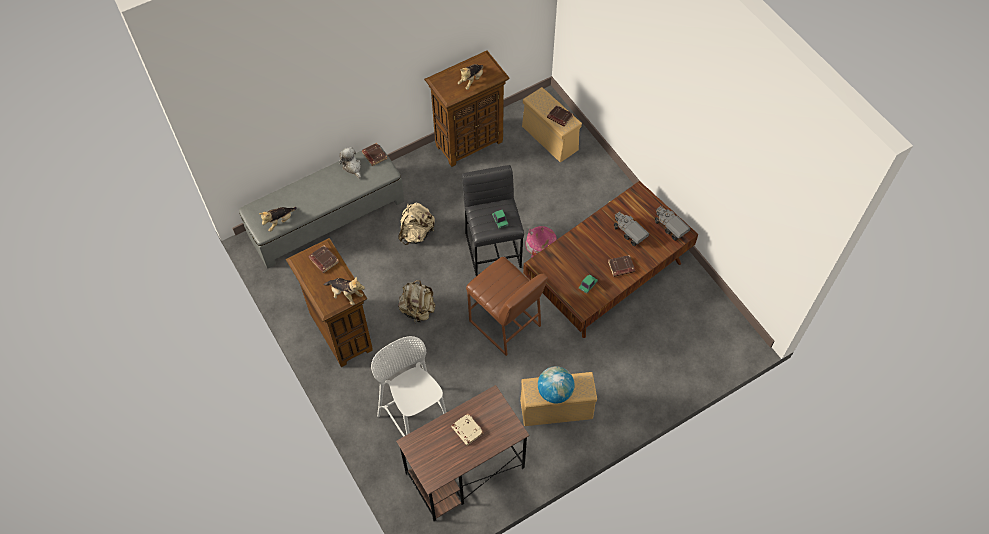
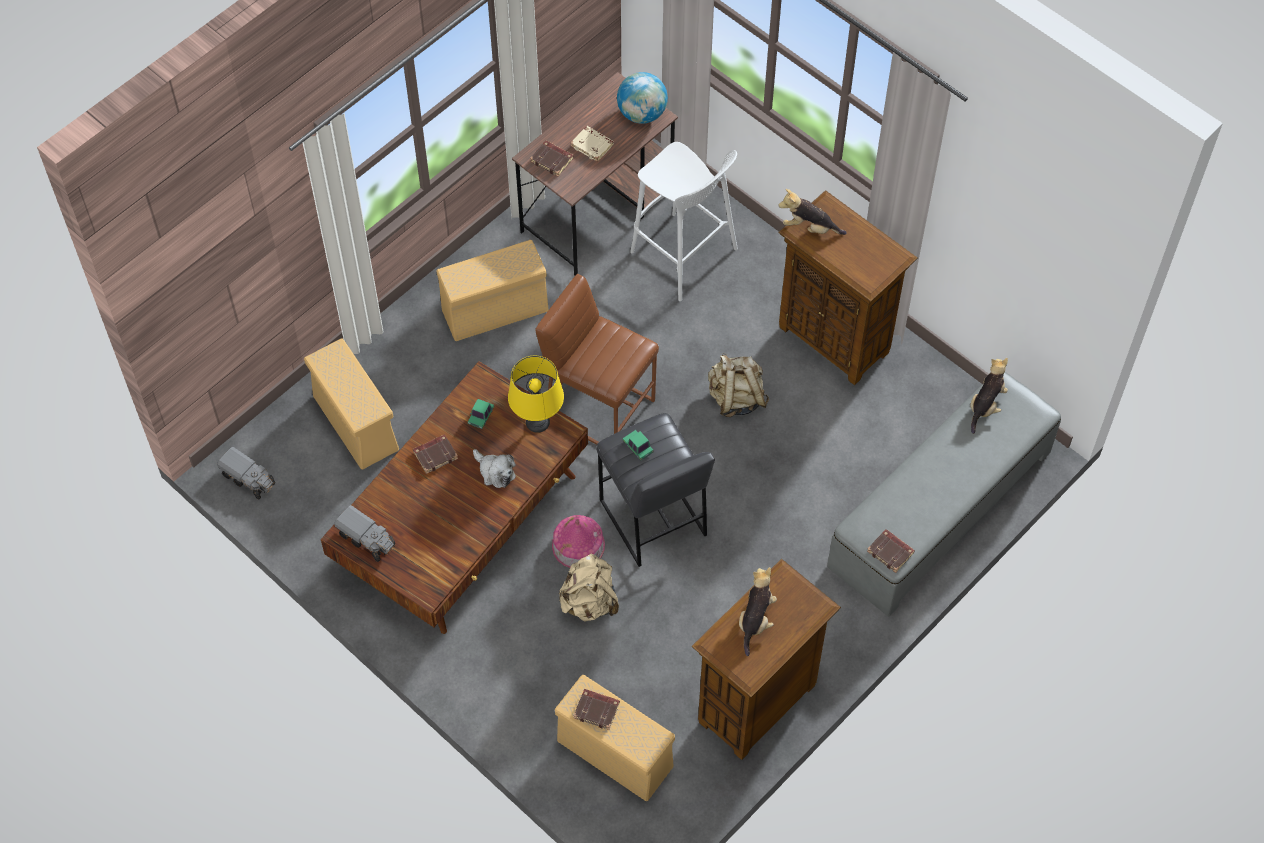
camera: 165 degrees right, 0 degrees up
(323, 260) = (862, 265): brown book -> brown book (552, 160)
(352, 167) = (918, 523): plush toy -> plush toy (495, 472)
(416, 233) = (784, 516): beige backpack -> beige backpack (590, 602)
(553, 273) = (537, 422): none -> yellow table lamp
(555, 392) = (495, 264): globe -> globe (642, 114)
(629, 232) = (432, 515): toy truck -> toy truck (249, 479)
(663, 352) = (354, 422): none -> beige storage box

